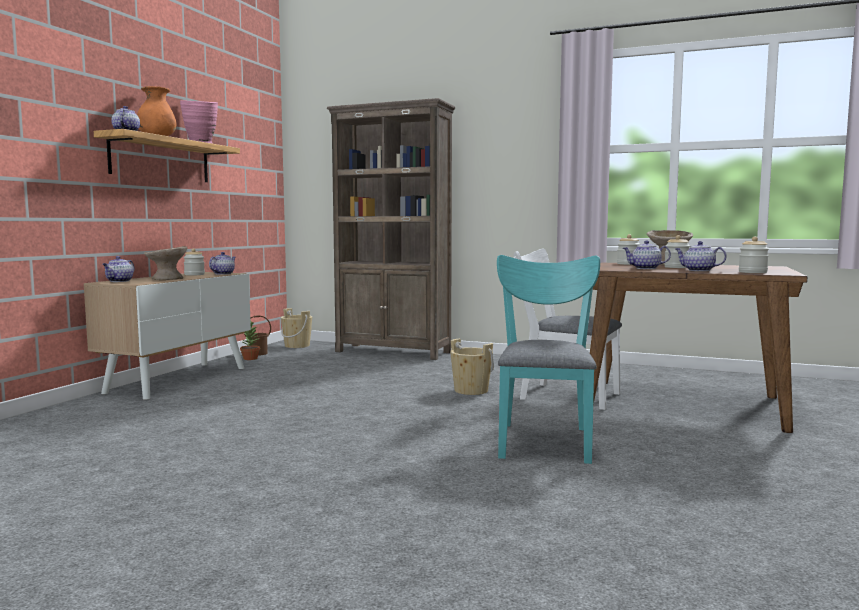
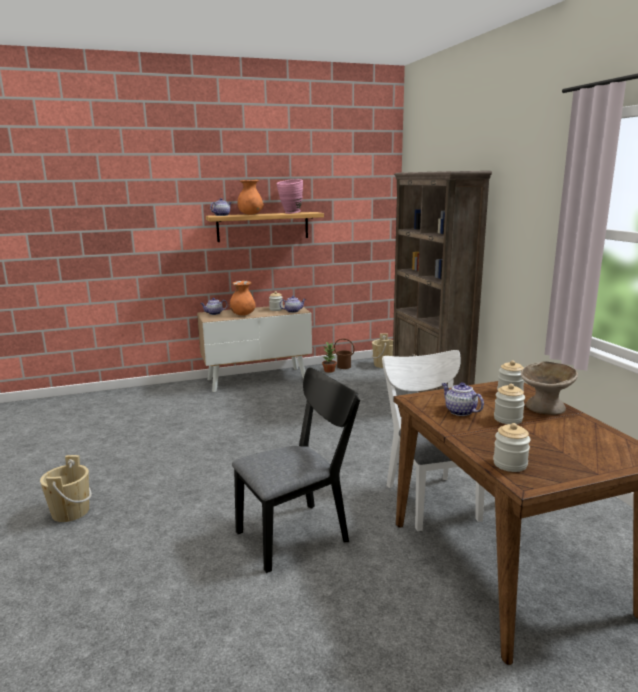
camera: 50 degrees right, 10 degrees up
(167, 279) = (243, 314): beige bowl -> orange vase
(471, 390) = (378, 459): beige bucket -> beige bucket (70, 512)
(544, 439) = (299, 533): turquoise chair -> black chair
(698, 270) = (479, 436): teapot -> none

